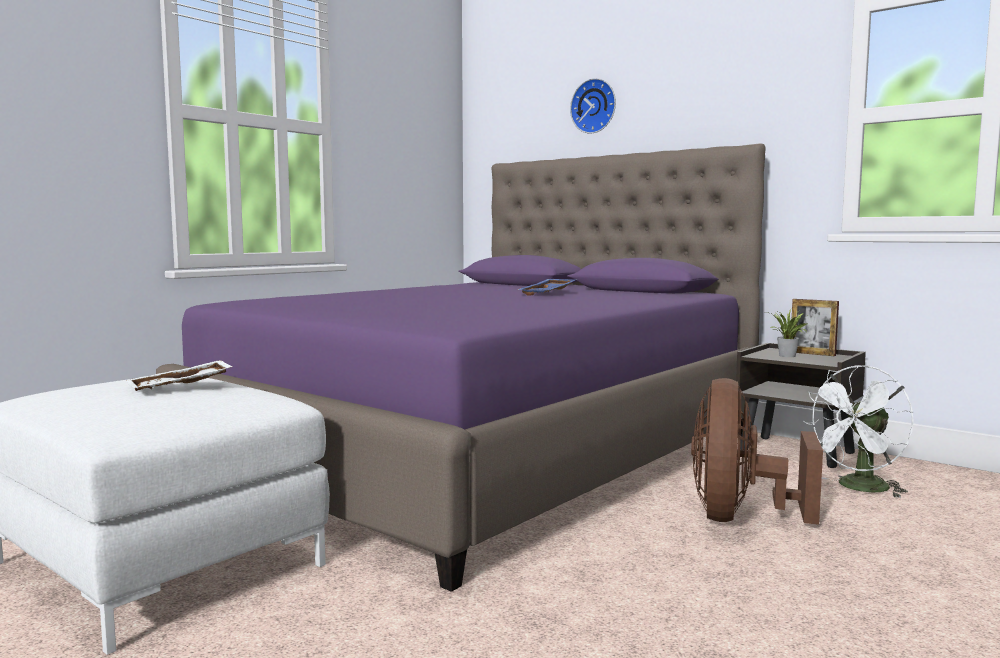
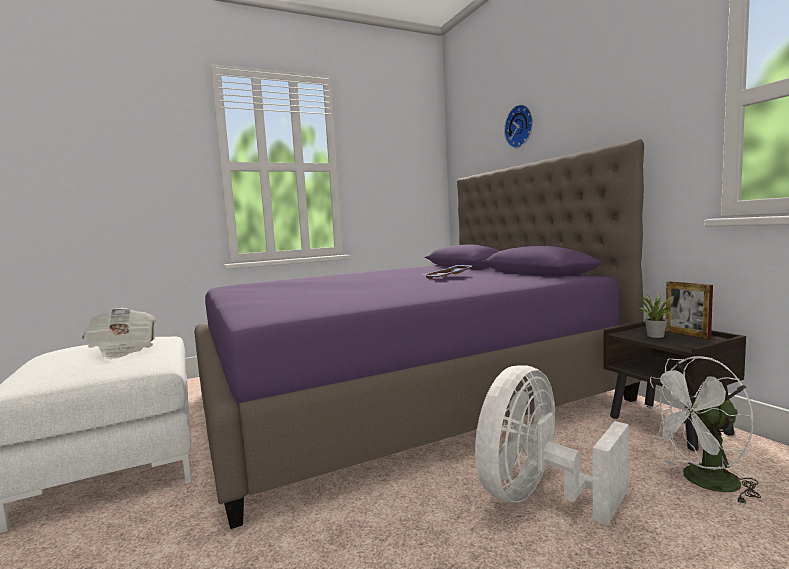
camera: 25 degrees right, 0 degrees up
(180, 388) = (123, 350): white tray -> newspaper
(739, 517) = (538, 497): brown fan -> white fan

